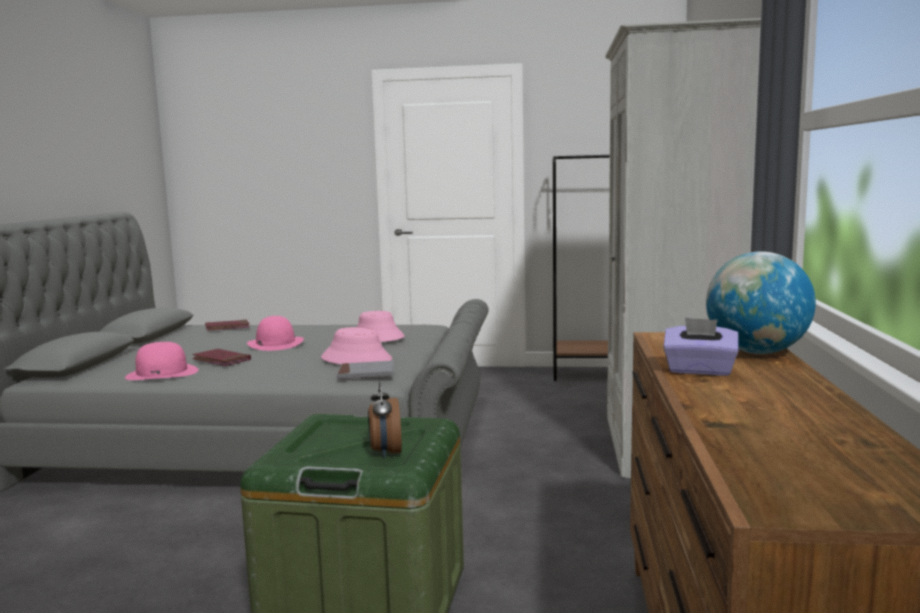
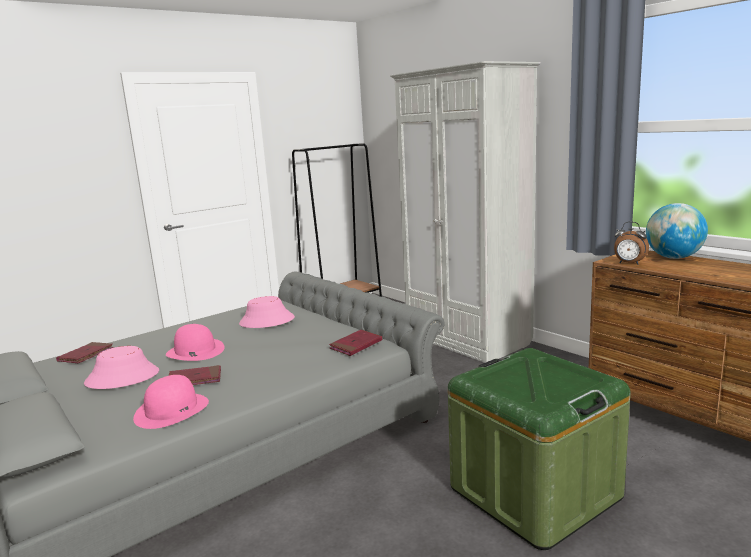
camera: 45 degrees left, 5 degrees up
(356, 359) = (313, 339): pink hat -> pink hat (122, 377)
(366, 373) = (356, 345): grey book -> red book
(385, 452) = (565, 377): alarm clock -> alarm clock (629, 263)
(699, 370) = (697, 271): purple tissue box -> none

